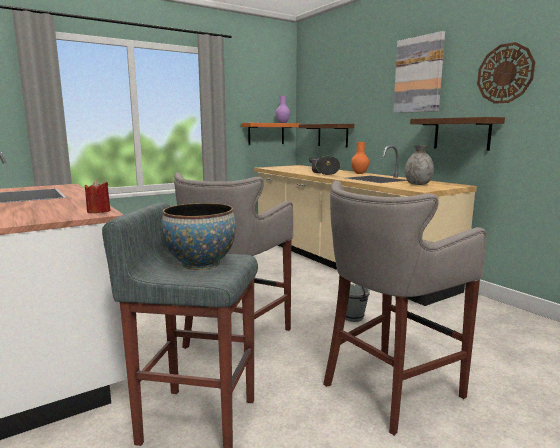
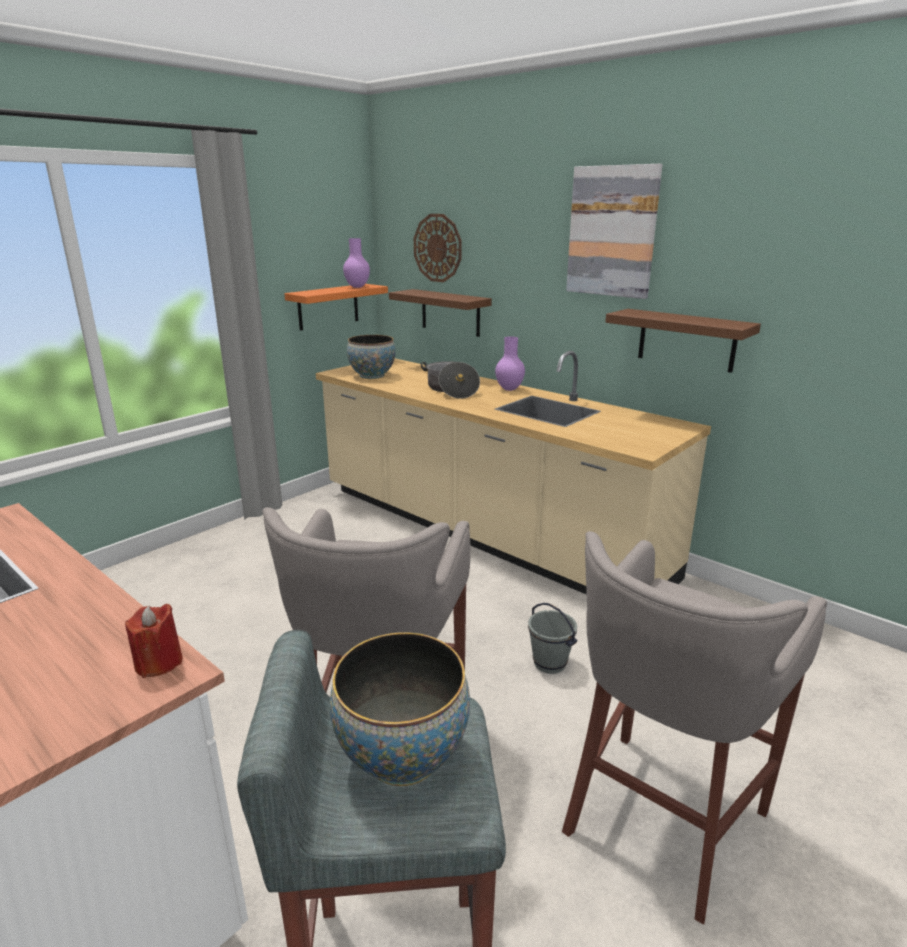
camera: 15 degrees left, 10 degrees up
(284, 168) = (372, 376): none -> bowl
(359, 173) = (509, 389): orange vase -> purple vase
(417, 184) = (624, 427): grey vase -> none
(505, 73) = (765, 253): wall clock -> wall clock (438, 248)

